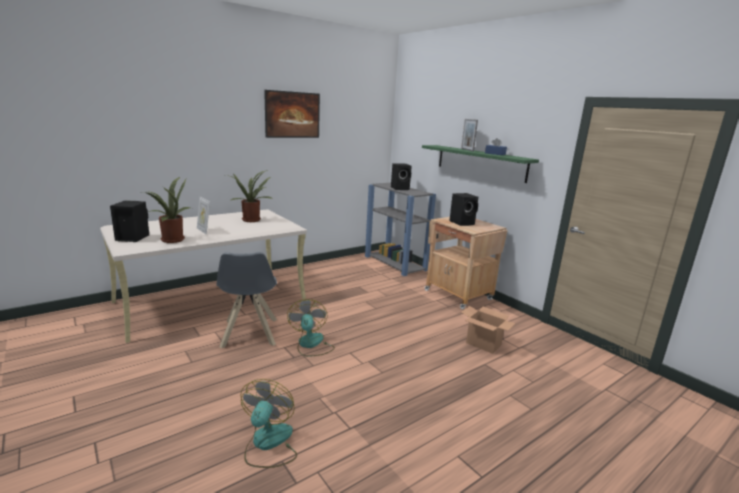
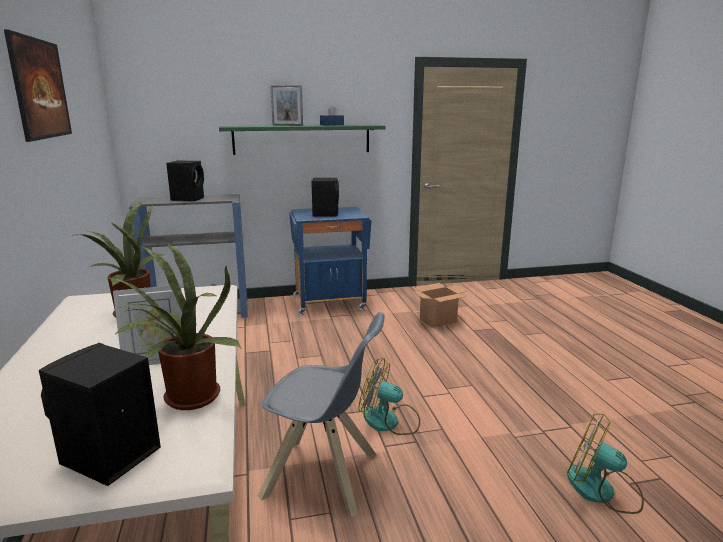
camera: 65 degrees left, 0 degrees up
(459, 296) = (330, 303): brown cart -> blue cart

